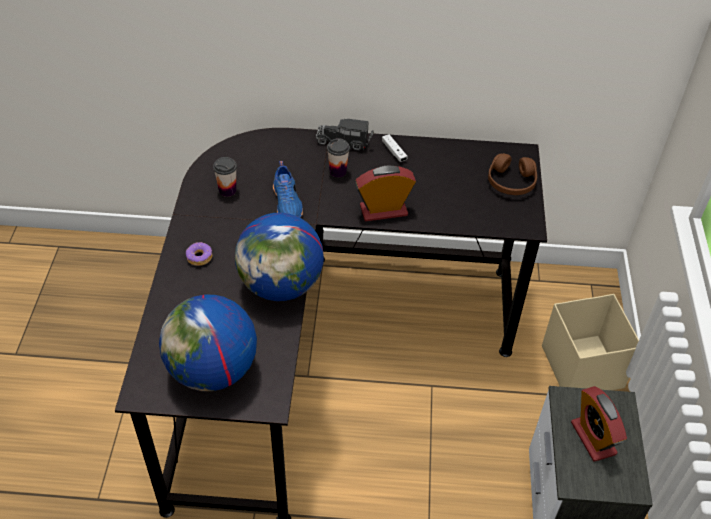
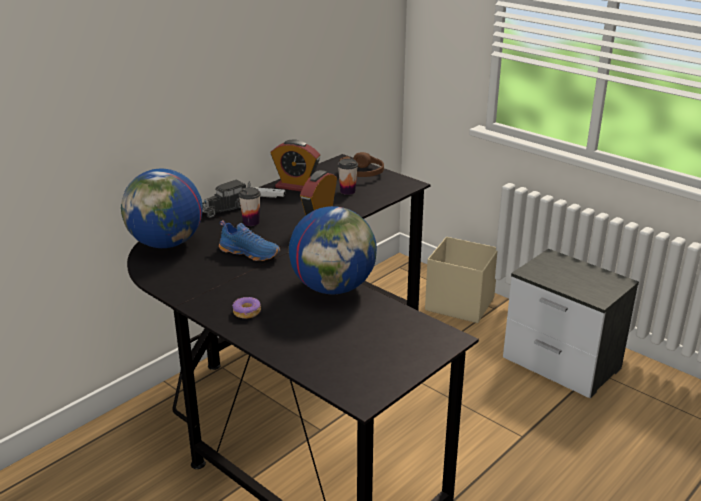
camera: 50 degrees left, 20 degrees down
(213, 370) = (383, 352): globe -> globe (166, 243)
(227, 190) = (191, 272): cup -> cup (347, 191)
(593, 438) = (569, 277): alarm clock -> alarm clock (296, 186)

